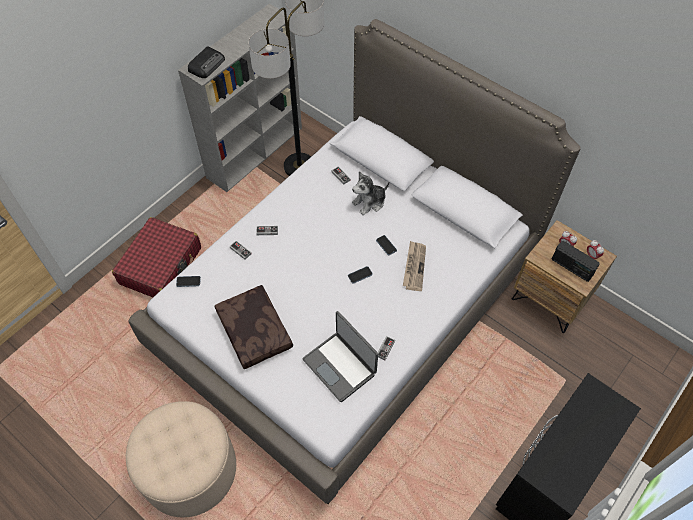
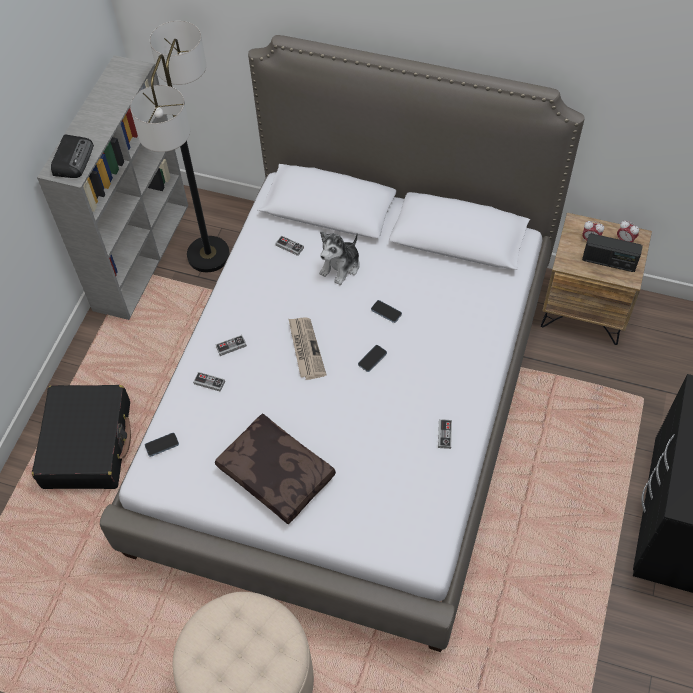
camera: 20 degrees left, 0 degrees up
(161, 266) = (87, 444): red suitcase -> black suitcase
(340, 366) = (401, 475): laptop -> none
(414, 266) = (431, 325): newspaper -> newspaper (305, 349)

